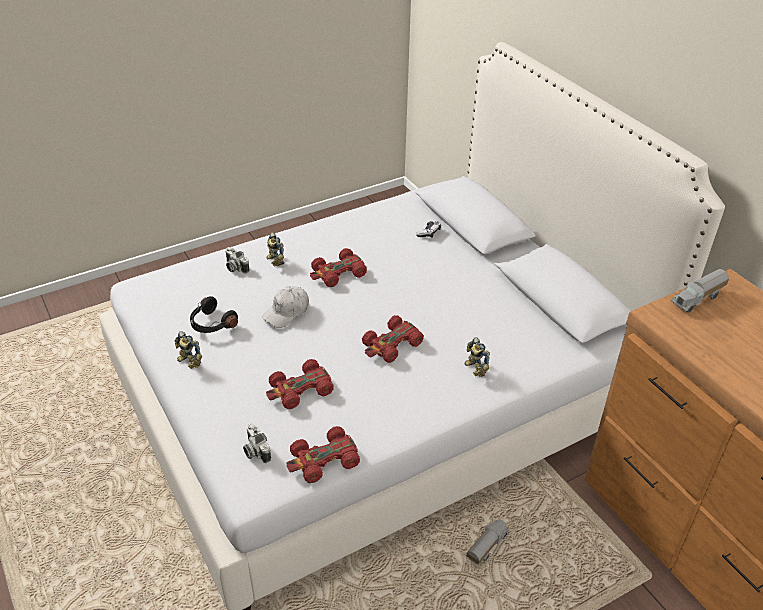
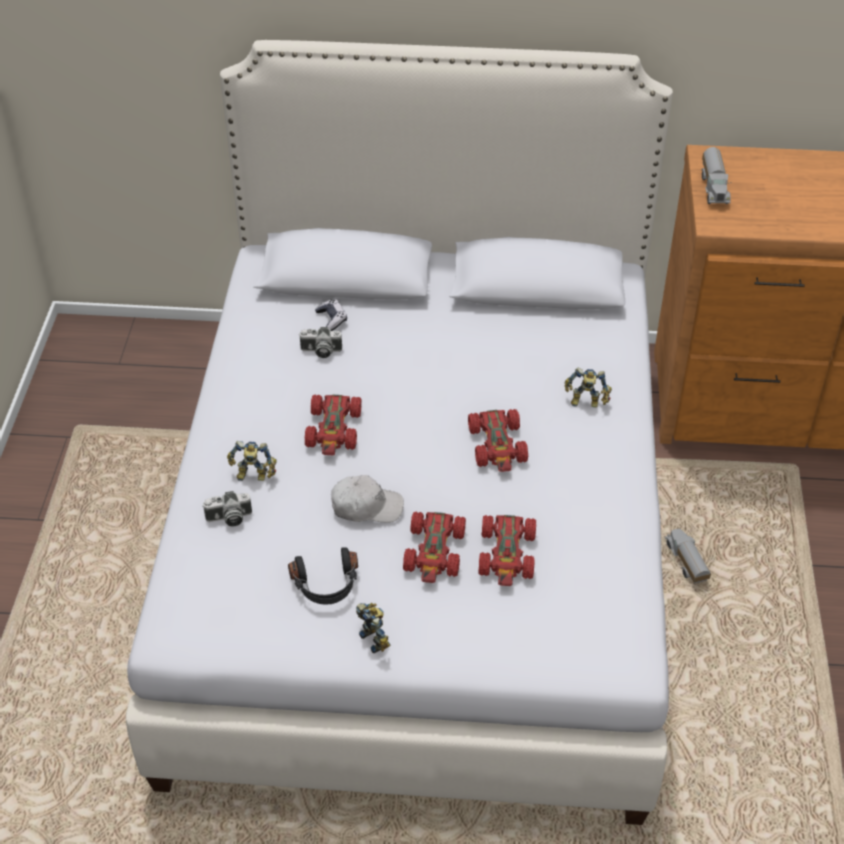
camera: 55 degrees left, 5 degrees up
(188, 362) = (376, 638): toy robot -> toy robot turned 105 degrees counterclockwise
(255, 451) = (572, 634): camera -> camera (320, 351)
(287, 312) = (366, 506): white cap -> white cap turned 75 degrees counterclockwise
(323, 460) = (628, 583): red toy car -> red toy car (435, 552)

